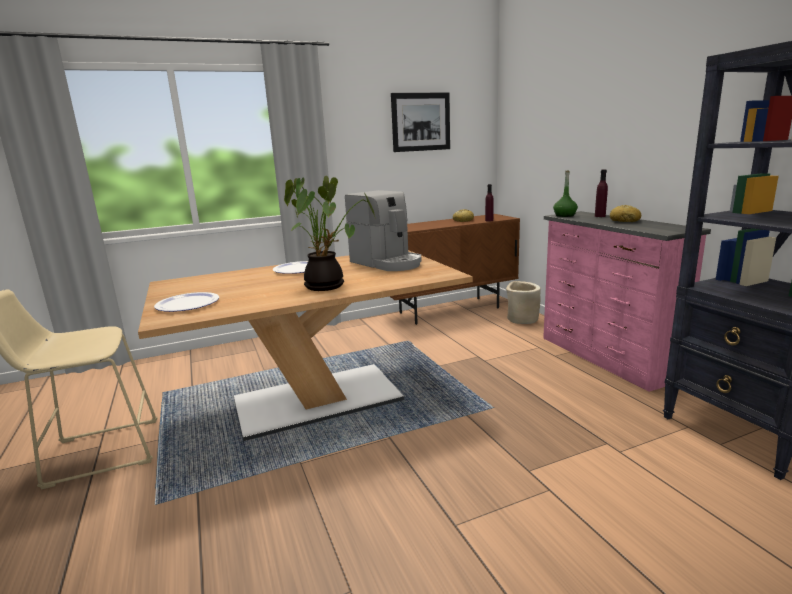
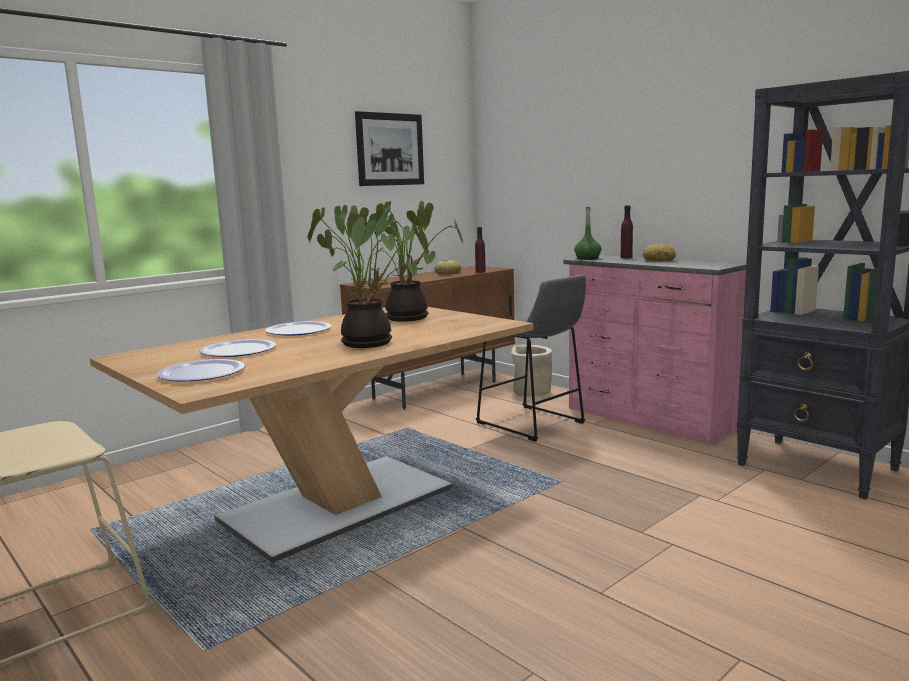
camera: 20 degrees left, 5 degrees down
(236, 284) = (238, 350): none -> plate
(387, 263) = (411, 318): coffee machine -> potted plant
(504, 350) = (533, 424): none -> grey stool

